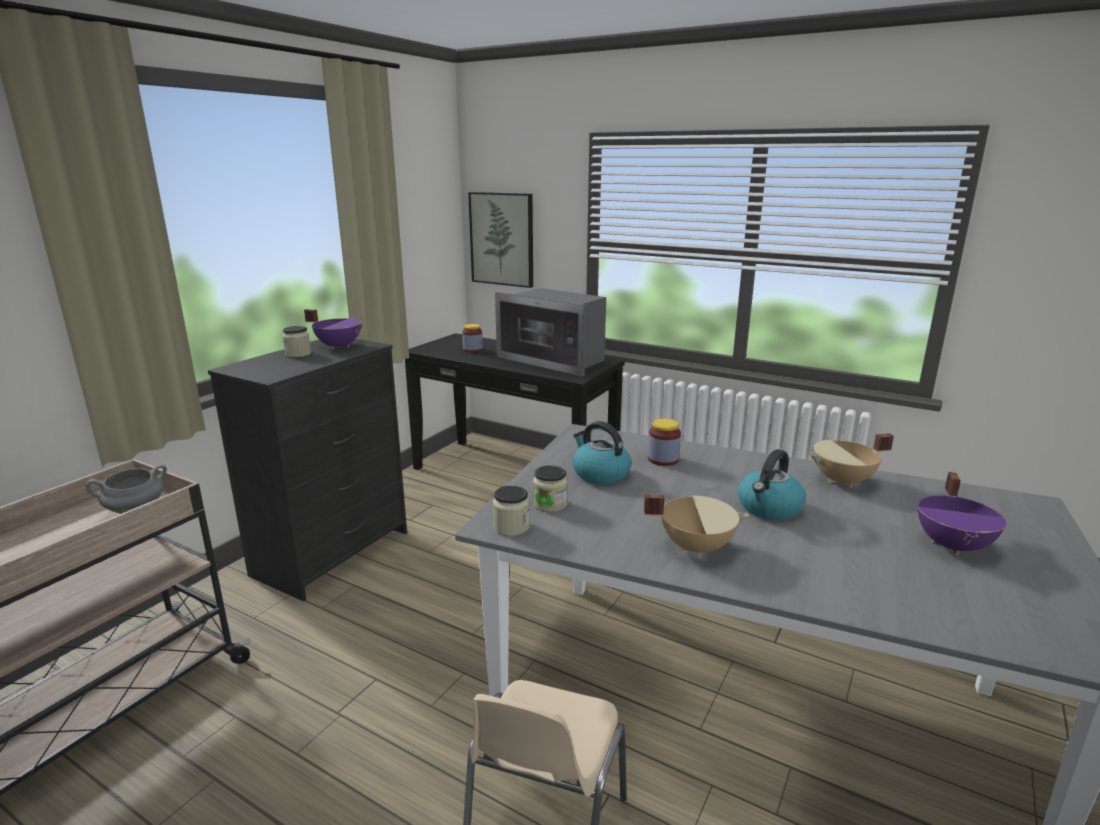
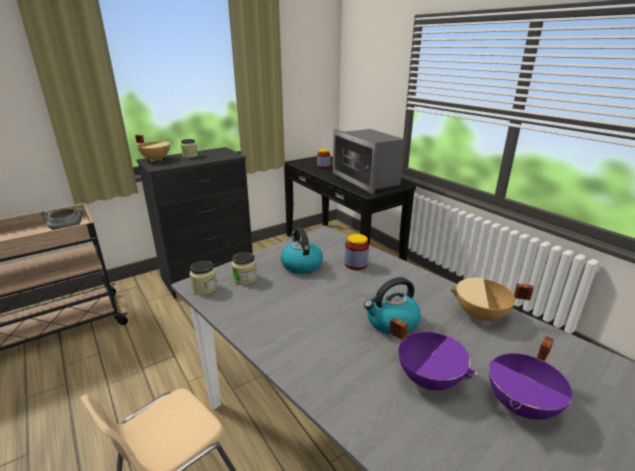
camera: 25 degrees right, 5 degrees up
(339, 346) = (217, 154): purple cooking pot -> purple cooking pot (429, 378)
(502, 239) = (359, 93): picture -> none
(695, 546) = (300, 337): beige cooking pot -> beige cooking pot (156, 159)

